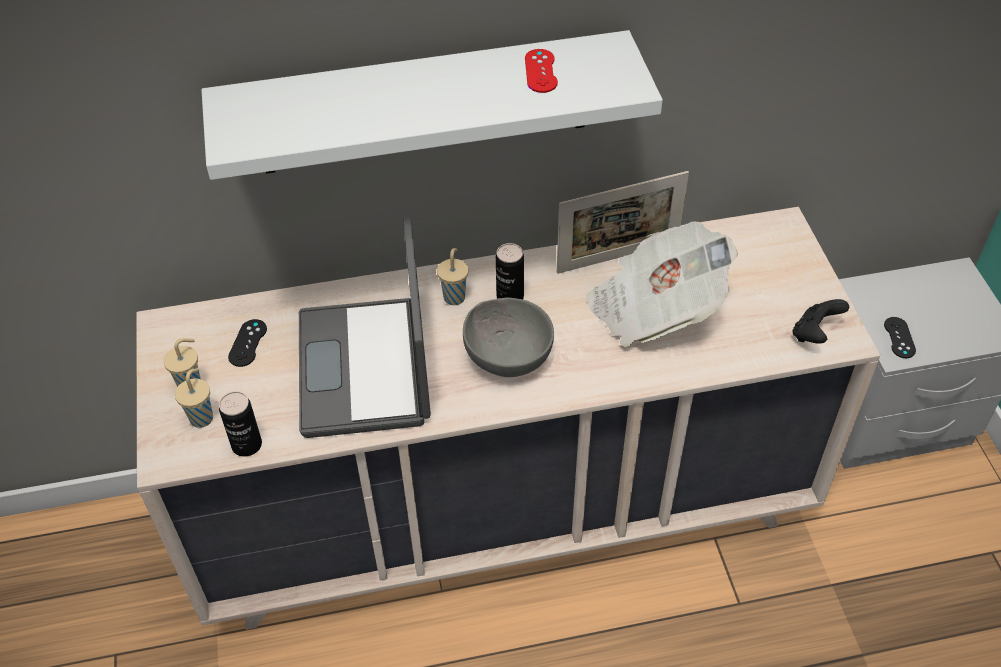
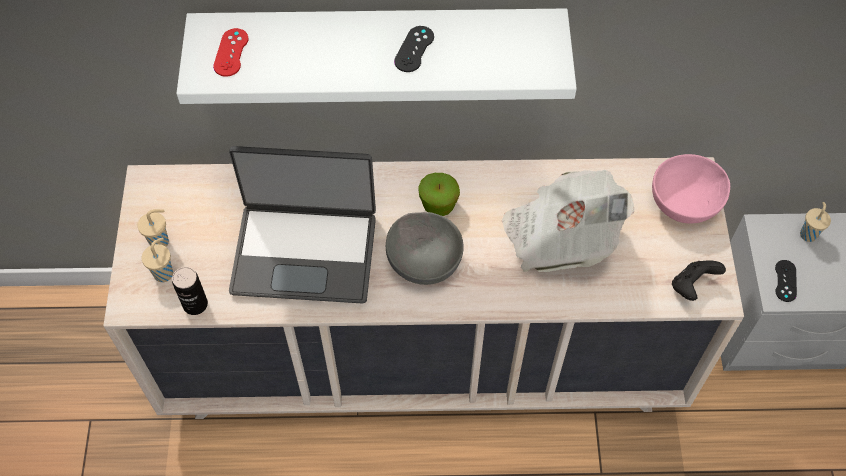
camera: 10 degrees right, 10 degrees up
(248, 343) = (212, 211): black game controller -> black game controller (414, 49)
(367, 368) = (305, 251): laptop -> laptop turned 90 degrees counterclockwise
(454, 296) = (392, 196): beige cup -> beige cup (808, 234)
(510, 296) = (438, 204): can -> apple
(541, 71) = (477, 41): red game controller -> red game controller (231, 52)
(618, 257) = (540, 181): picture frame -> none
(783, 255) = (686, 204): none -> pink bowl

